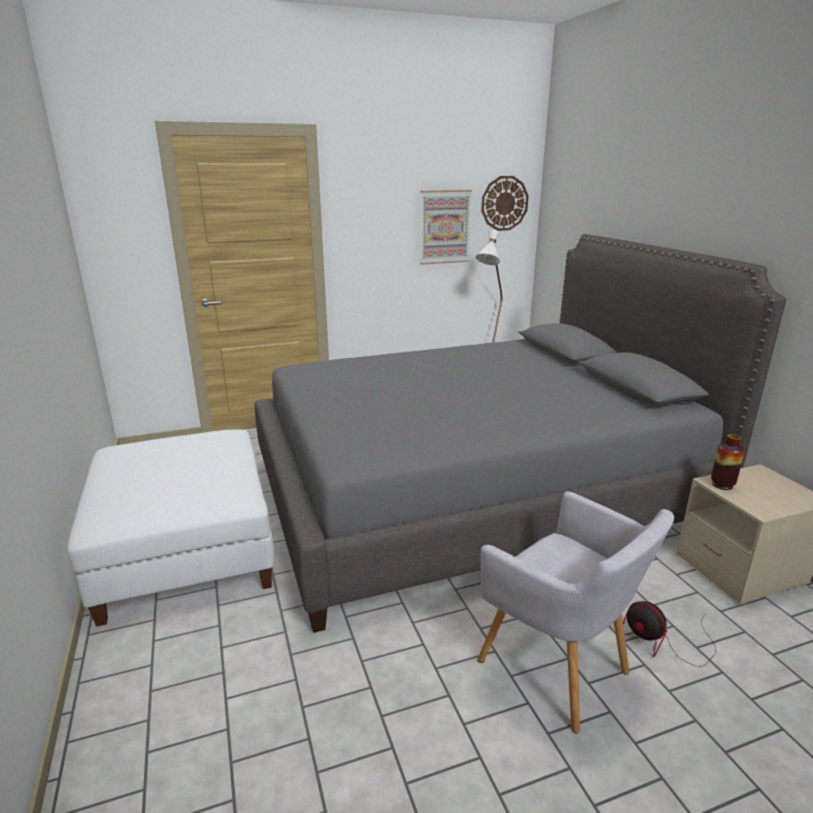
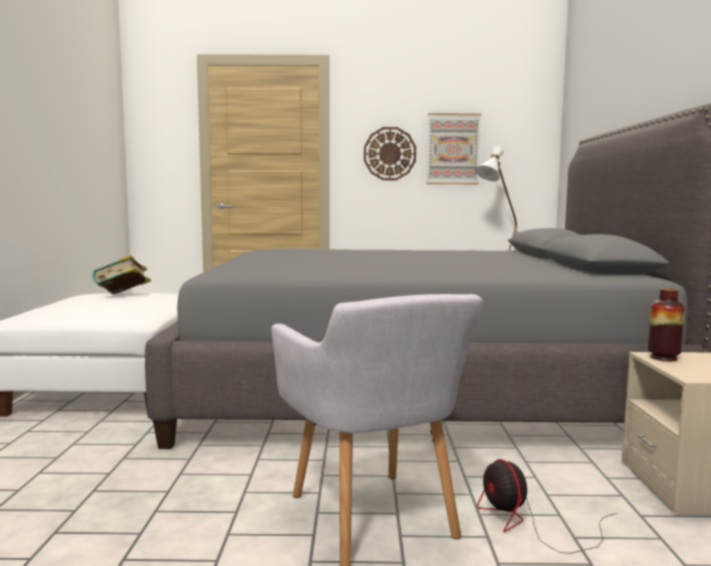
camera: 20 degrees right, 15 degrees down
(170, 452) = (123, 296): none -> book
(504, 203) = (519, 128): wall clock -> wall clock (389, 153)

